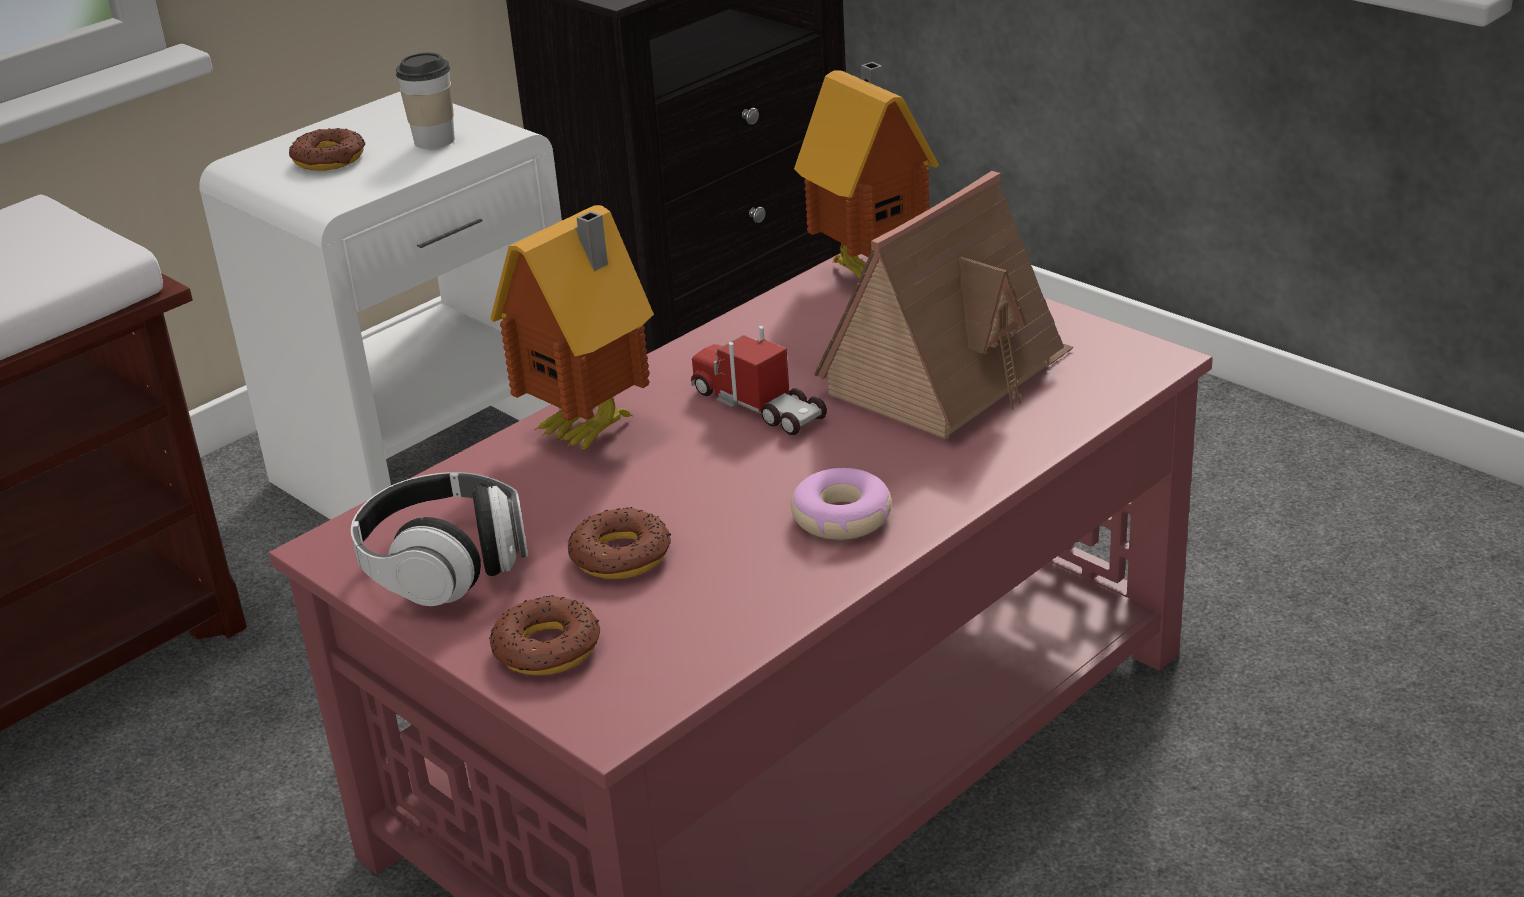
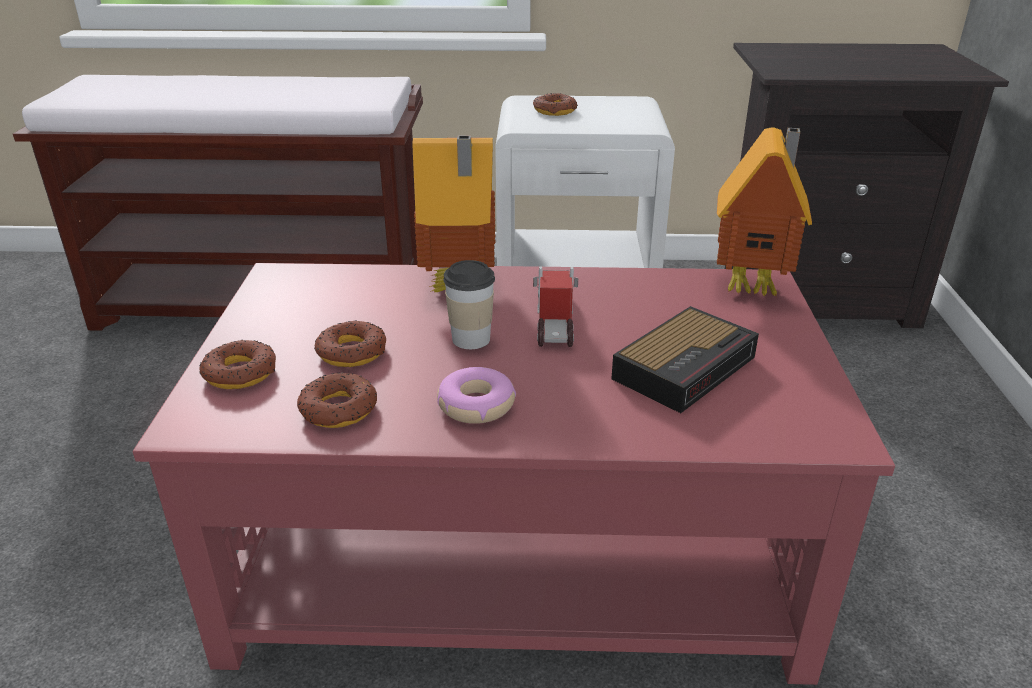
camera: 45 degrees right, 0 degrees up
(434, 141) = (612, 120): cup -> cup (471, 339)
(446, 566) = (288, 309): headphones -> none
(725, 605) = (338, 409): none -> donut
(948, 375) = (686, 366): toy house -> alarm clock

